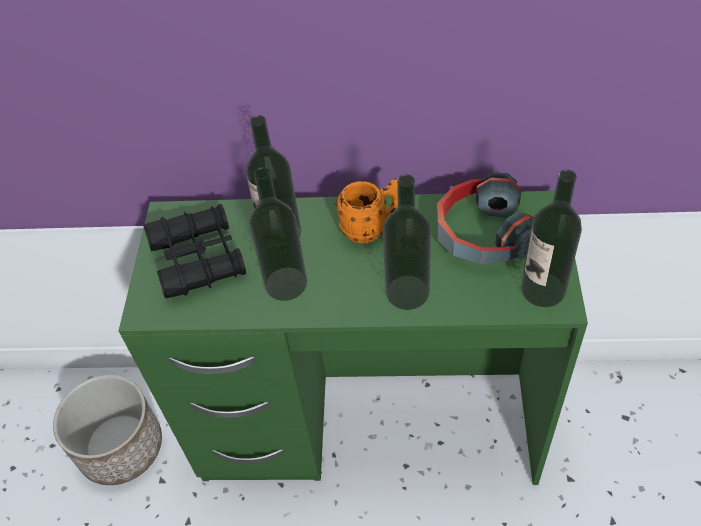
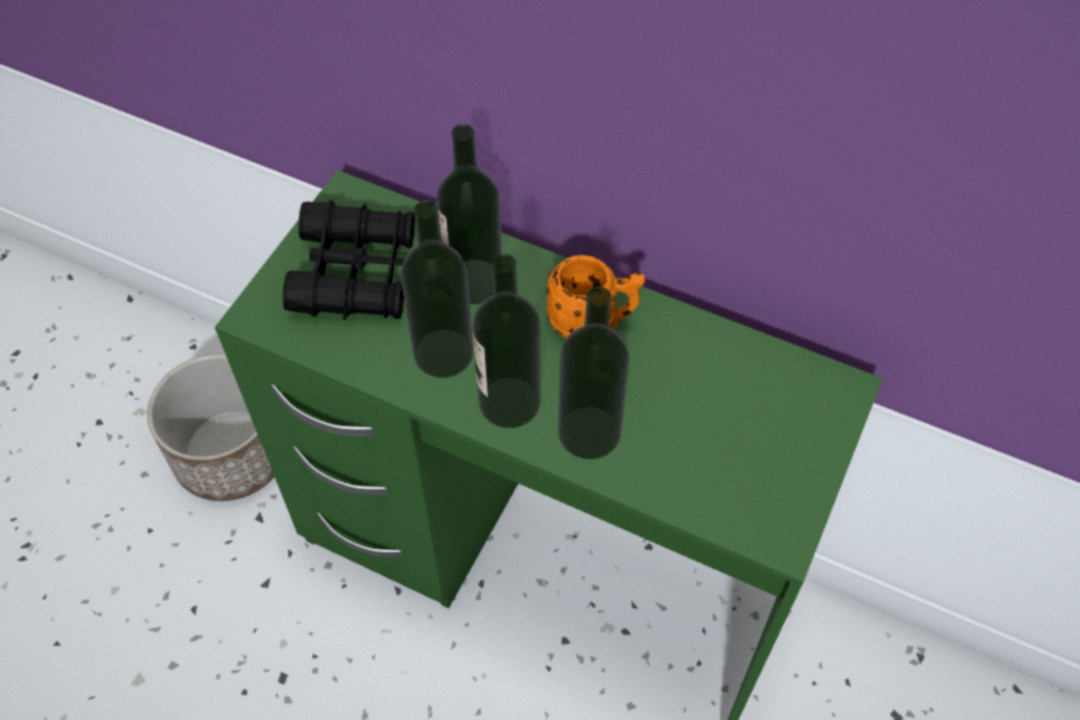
camera: 20 degrees right, 5 degrees up
(482, 234) = (733, 395): headphones -> none
(543, 289) = (770, 508): bottle -> bottle (509, 402)

